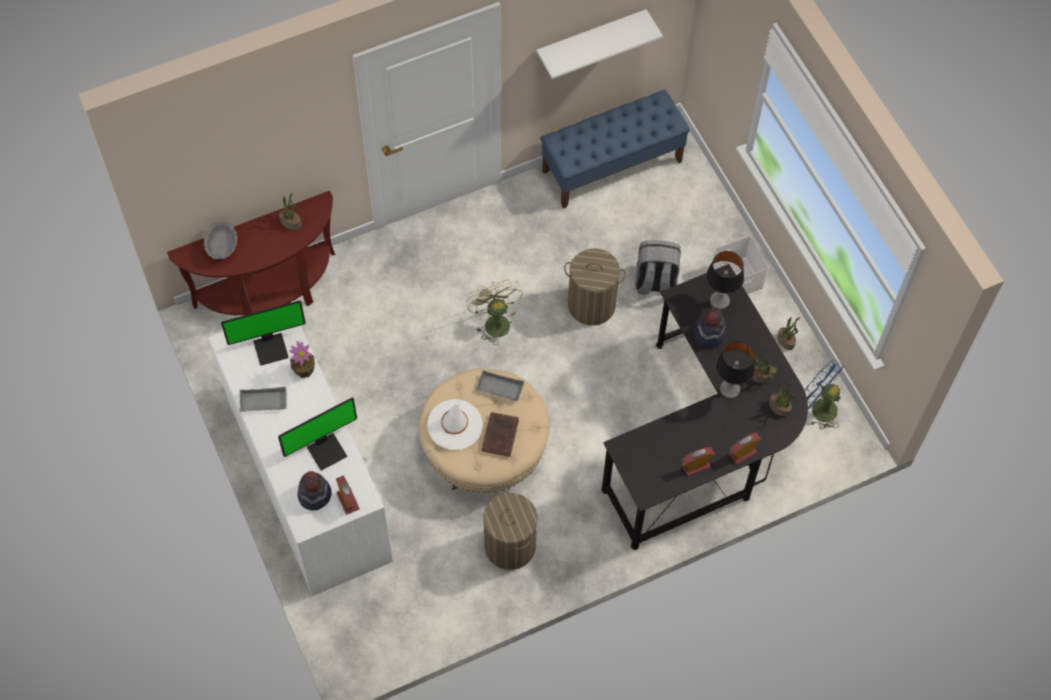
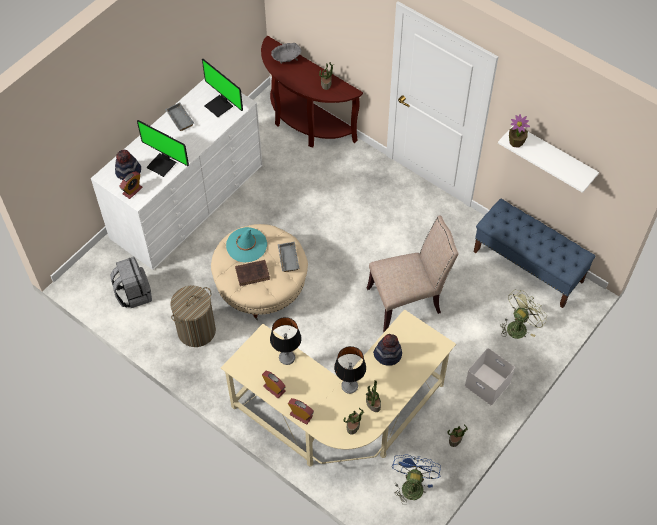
camera: 65 degrees right, 5 degrees down
(304, 369) = (214, 128): potted plant -> potted plant (516, 142)
(455, 425) = (246, 245): white hat -> turquoise hat
(494, 321) = (359, 250): green fan -> green fan (519, 326)
(591, 305) = (407, 301): laundry basket -> beige chair
(655, 283) = (450, 333): grey backpack -> grey backpack (133, 293)
(704, 440) = (341, 417): black desk -> beige desk
(720, 300) = (420, 350): table lamp -> table lamp (287, 357)

